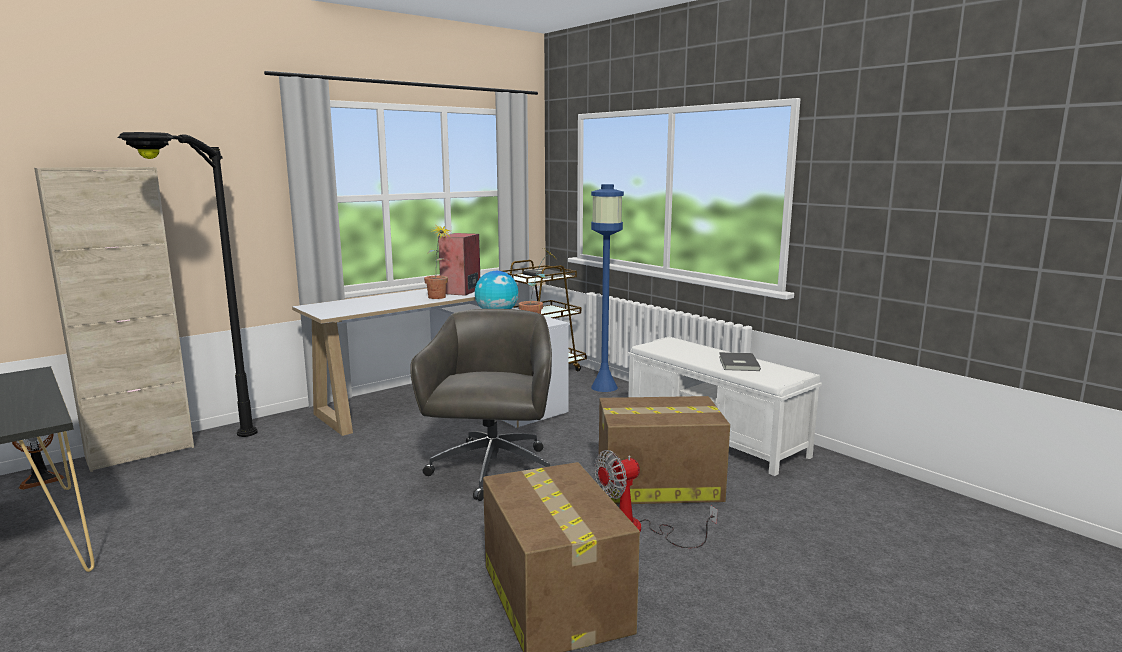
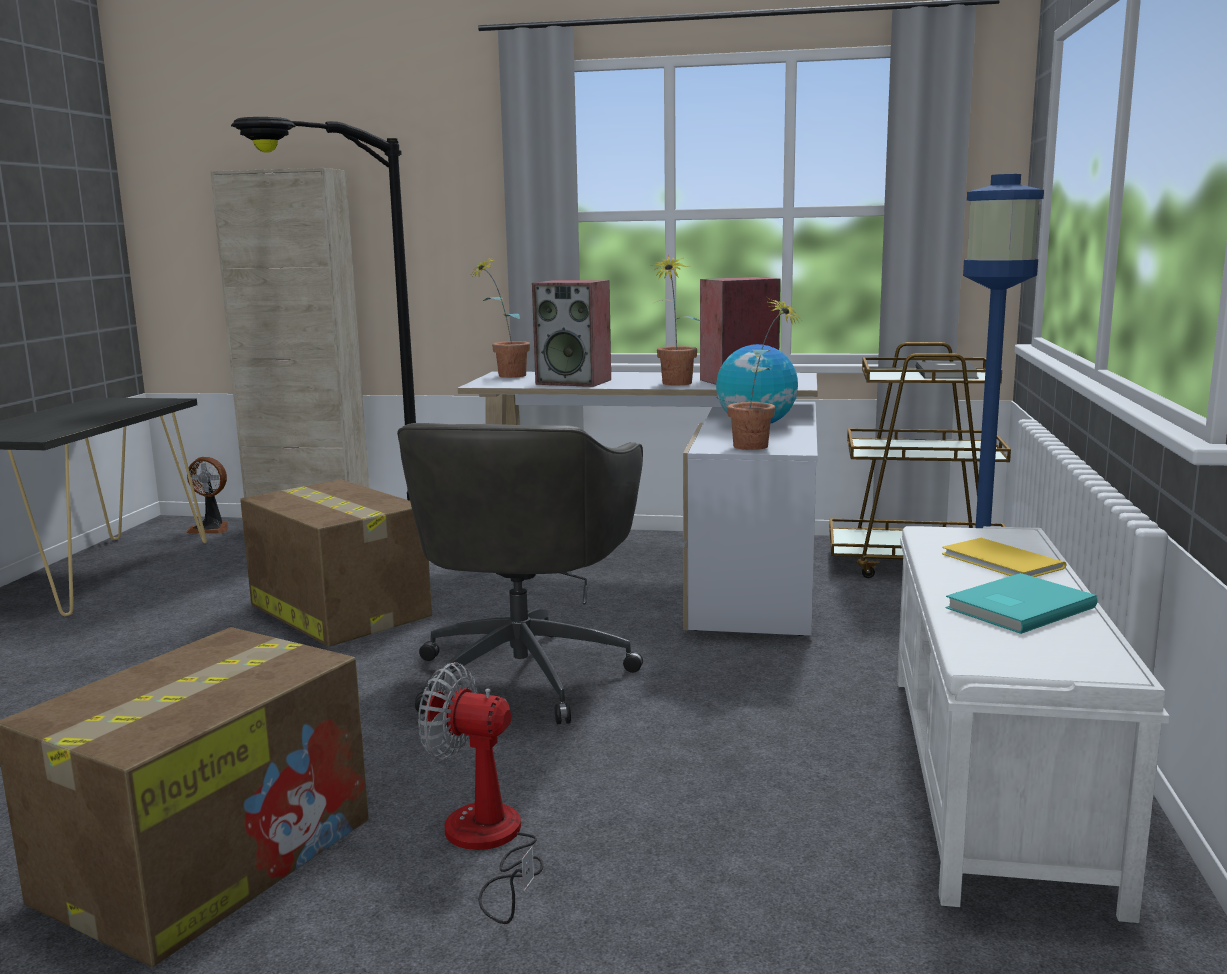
camera: 50 degrees right, 0 degrees up
(318, 308) = (504, 376): none -> potted plant
(379, 305) = (575, 382): none -> speaker
(492, 471) = (524, 673): grey office chair -> grey office chair turned 135 degrees clockwise
(656, 484) = (683, 799): cardboard box -> cardboard box (338, 610)
(694, 351) = (1002, 562): none -> yellow book
(737, 364) = (1016, 607): grey book -> turquoise book

